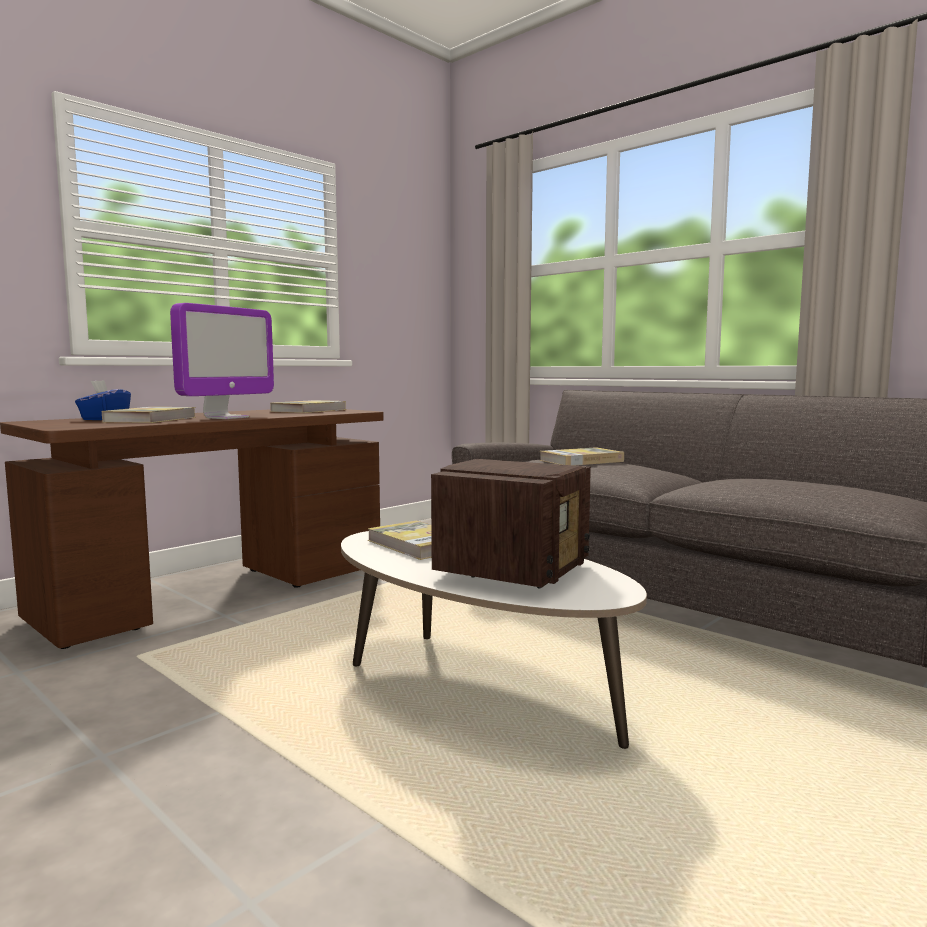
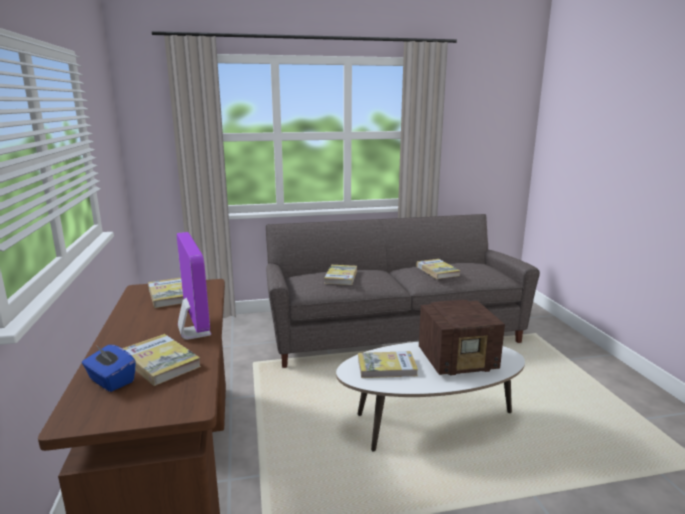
camera: 55 degrees left, 10 degrees up
(515, 571) = (458, 361): radio -> radio turned 105 degrees clockwise
(753, 480) = (437, 271): none -> book

